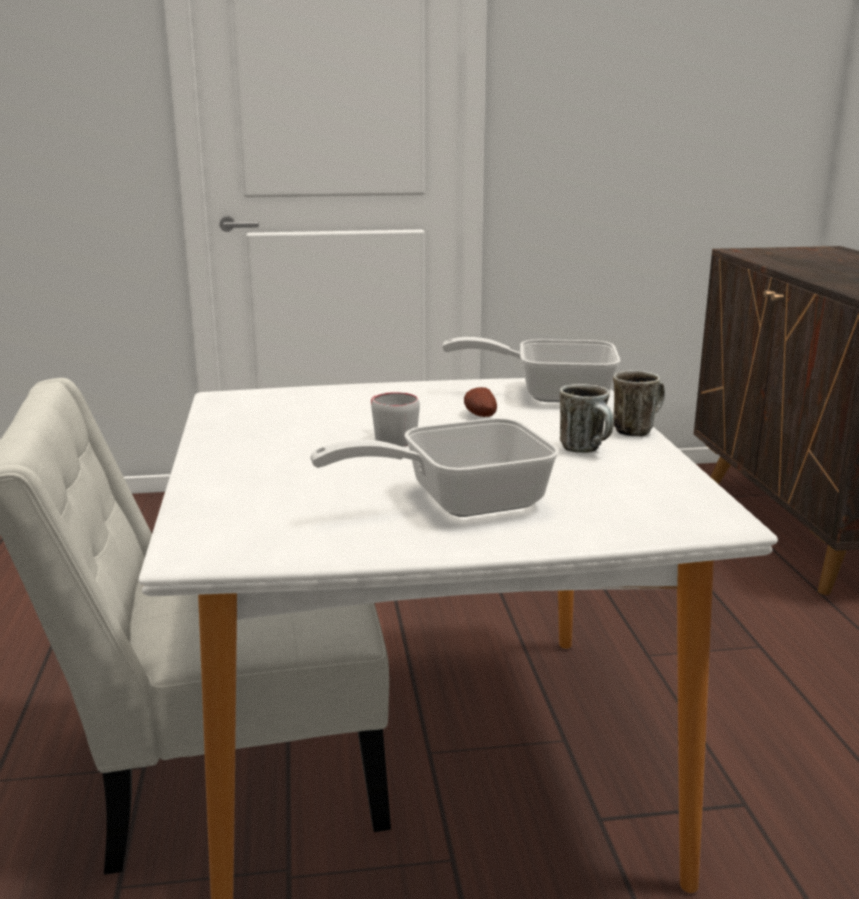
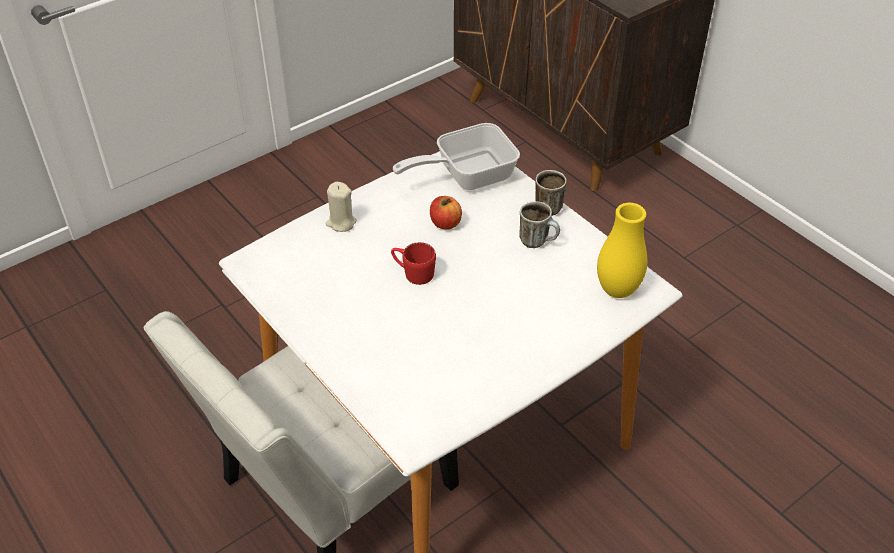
camera: 30 degrees left, 25 degrees up
(357, 394) = (341, 223): none -> beige candle
(389, 437) = (412, 272): grey mug -> red mug
(458, 501) = (510, 328): frying pan -> none
(479, 416) = (445, 223): potato -> apple
(663, 508) = (617, 290): none -> yellow vase

